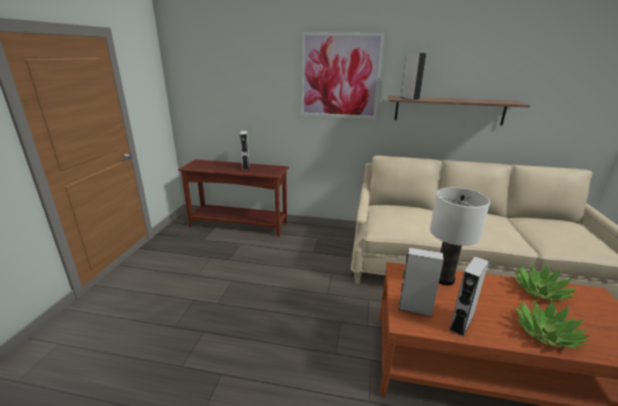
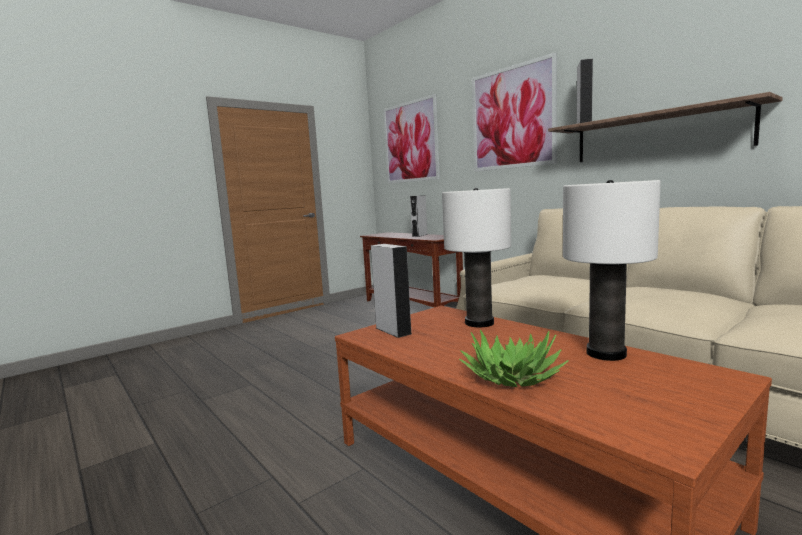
camera: 40 degrees right, 15 degrees down
(223, 77) = (410, 142): none -> picture
(461, 323) = (419, 347): grey speaker -> none
(539, 291) = (605, 353): potted plant -> white table lamp

